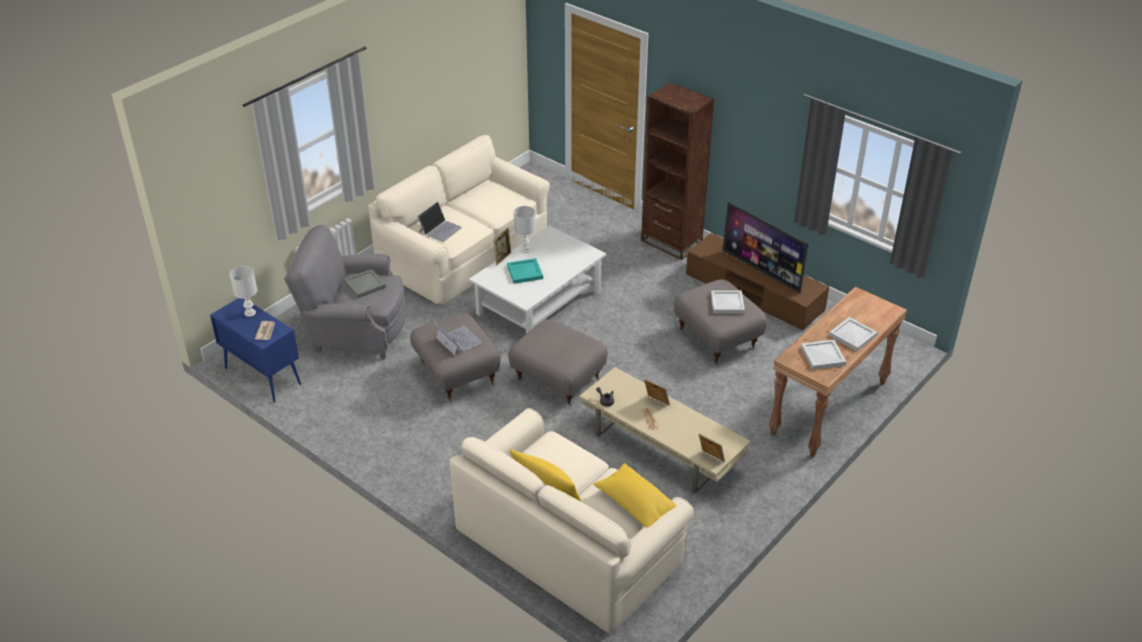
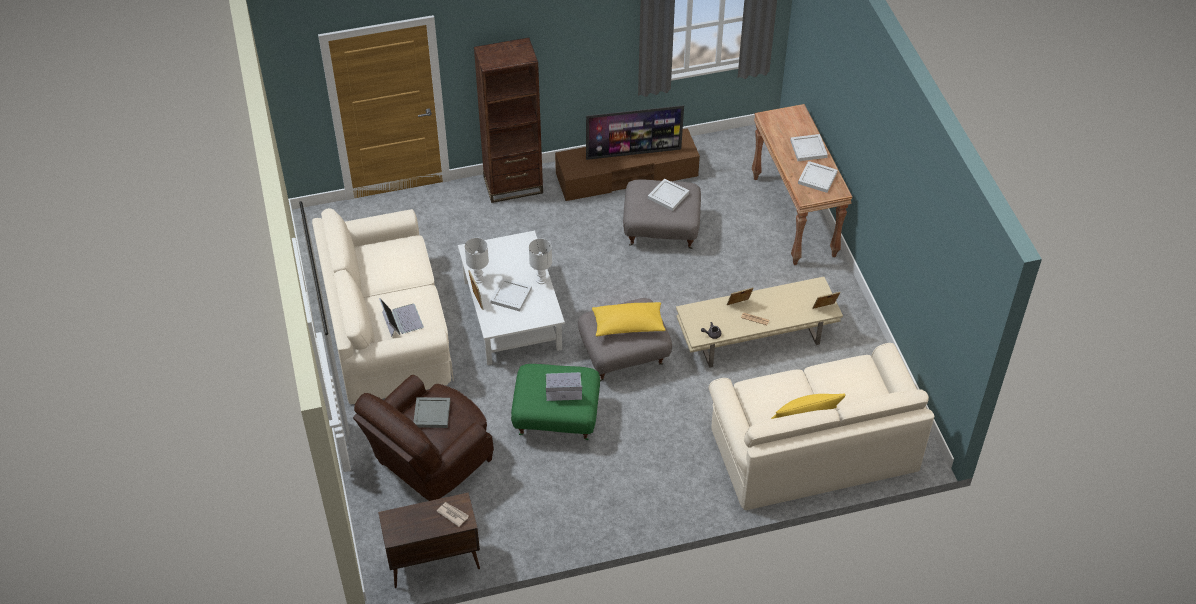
camera: 55 degrees left, 10 degrees up
(250, 313) = (413, 515): white table lamp -> white table lamp (542, 280)
(262, 376) = (433, 563): blue cabinet -> brown cabinet
(354, 331) = (430, 463): grey armchair -> brown armchair
(455, 373) = (556, 419): grey ottoman -> green ottoman
(525, 272) = (511, 295): turquoise tray -> white tray
(636, 505) = (858, 375): yellow pillow -> yellow pillow (628, 326)

